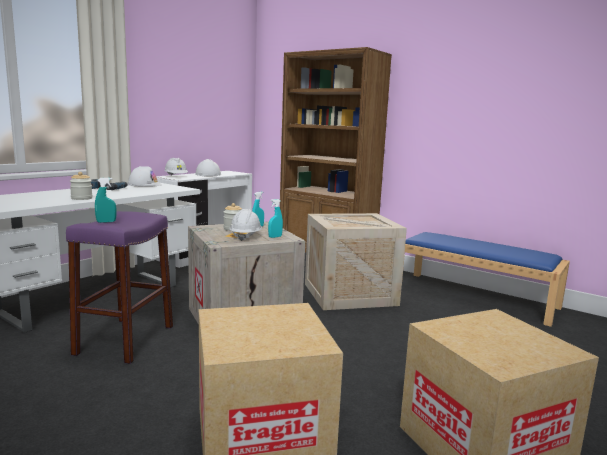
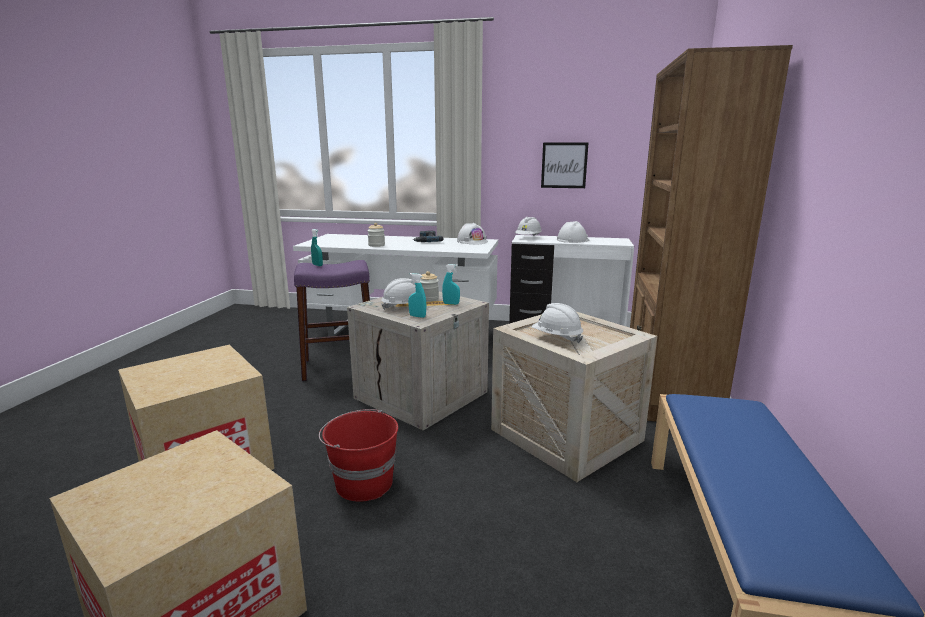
camera: 65 degrees right, 5 degrees up
(183, 112) = (564, 165): none -> picture
(356, 364) = (363, 483): none -> red bucket
(360, 224) = (556, 338): none -> white hard hat

